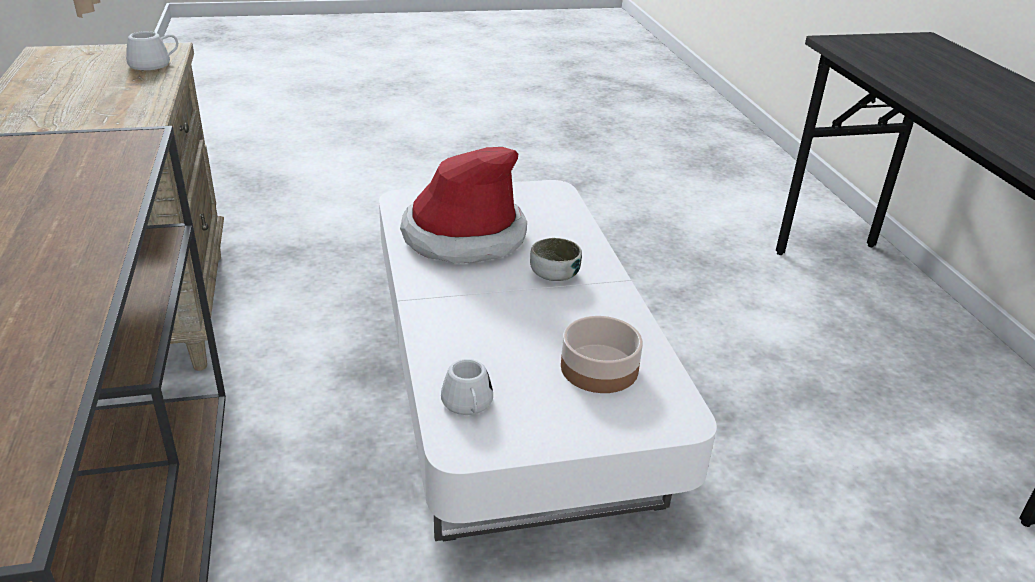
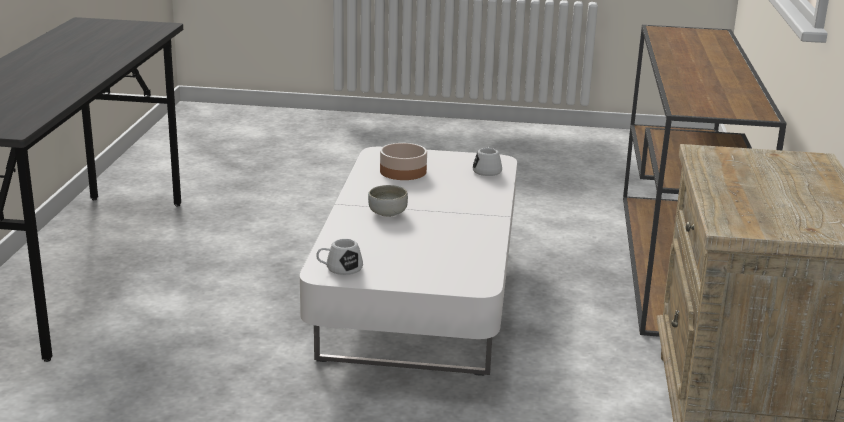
camera: 160 degrees left, 10 degrees down
(155, 64) = (728, 205): white mug -> white mug (339, 269)
(463, 236) = (439, 247): hat -> none

